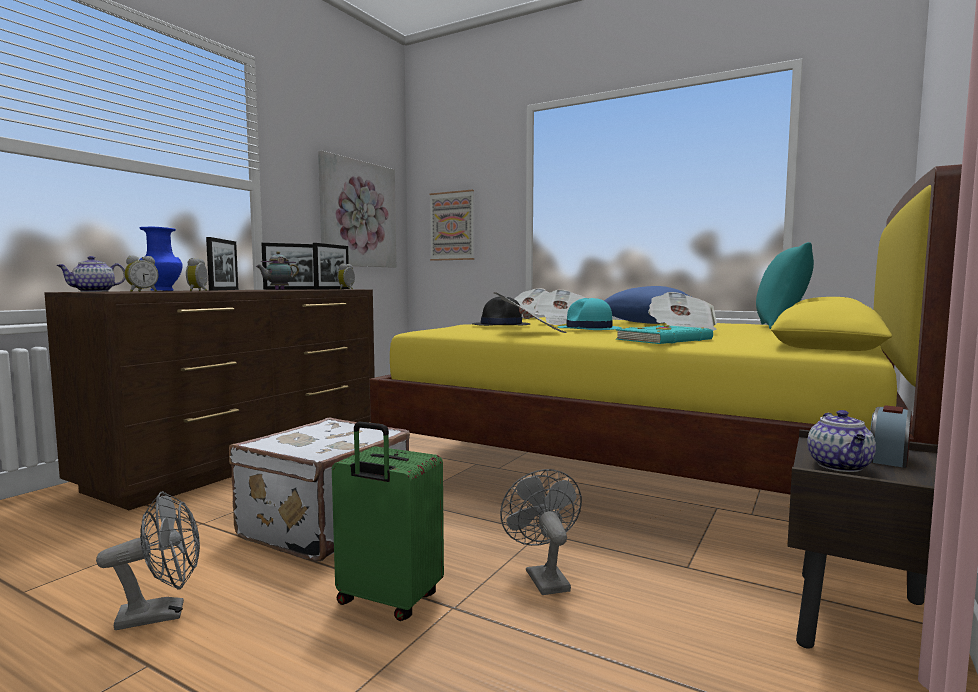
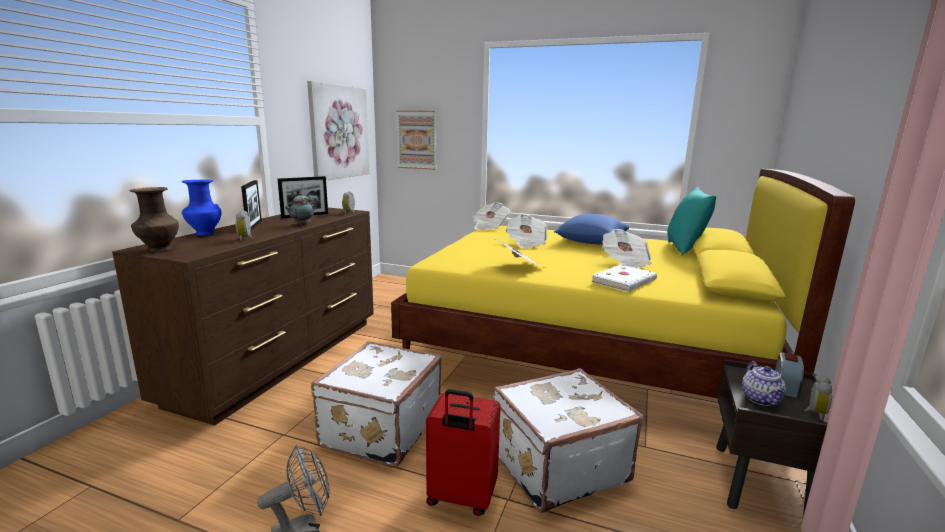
camera: 10 degrees left, 10 degrees up
(93, 291) = (159, 250): teapot -> brown vase
(142, 291) = (205, 249): alarm clock -> alarm clock (814, 413)
(332, 289) = (337, 213): picture frame -> none
(387, 601) = (461, 498): green suitcase -> red suitcase
(501, 325) = (486, 251): black hat -> none
(543, 577) = (557, 465): grey fan -> white suitcase
(589, 329) = (557, 259): turquoise hat -> none
(665, 340) = (625, 281): turquoise book -> white book

